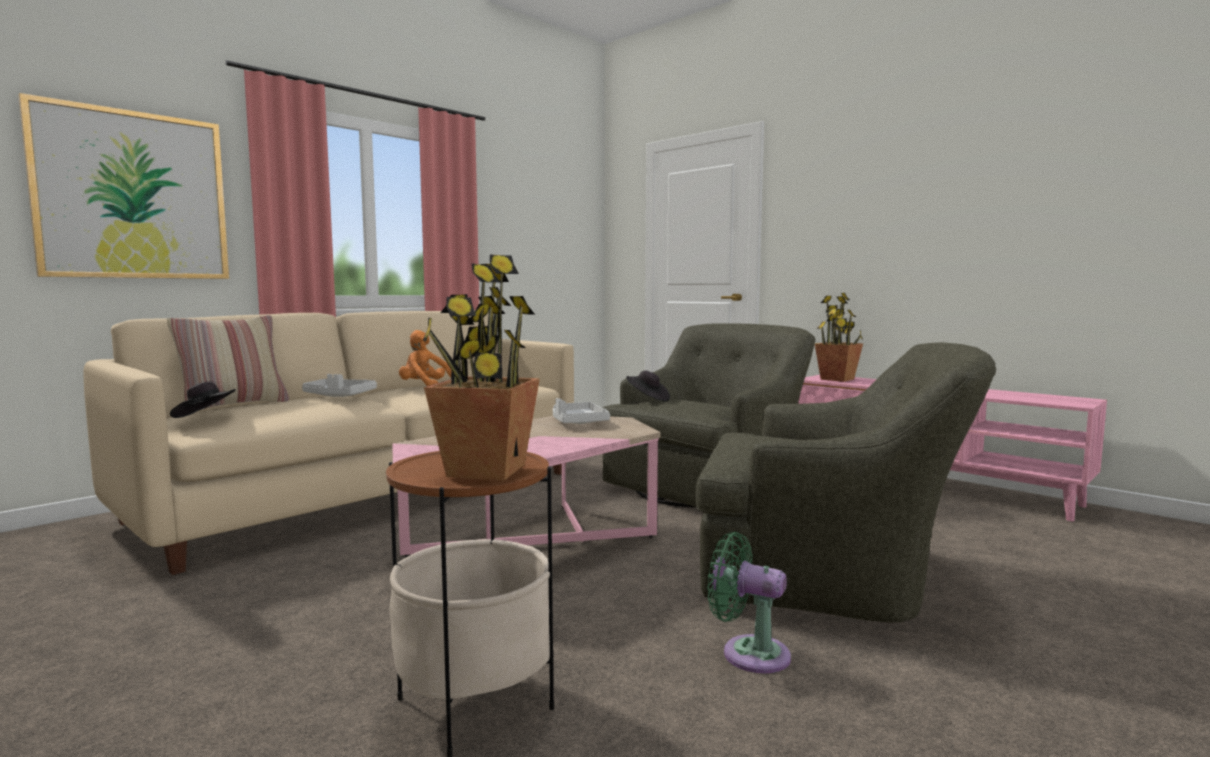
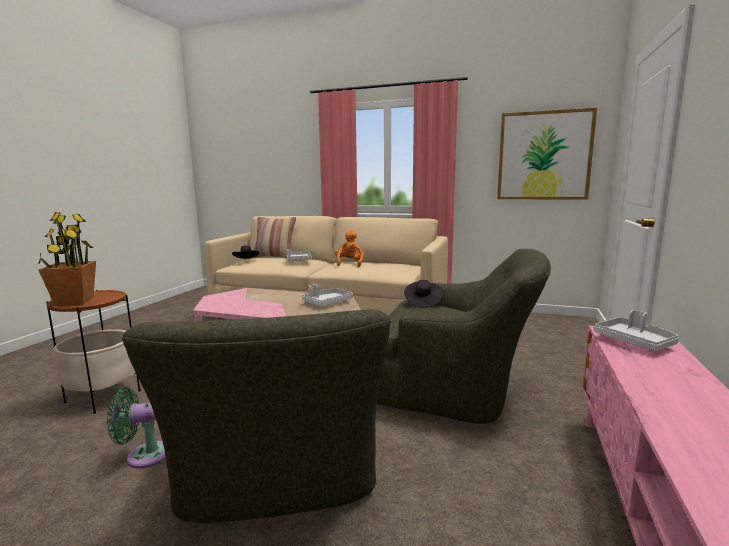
camera: 65 degrees right, 5 degrees up
(132, 195) = (283, 161): picture -> picture (544, 156)
(748, 653) = (144, 456): green fan -> green fan turned 105 degrees counterclockwise
(837, 379) = (634, 342): potted plant -> grey tray

